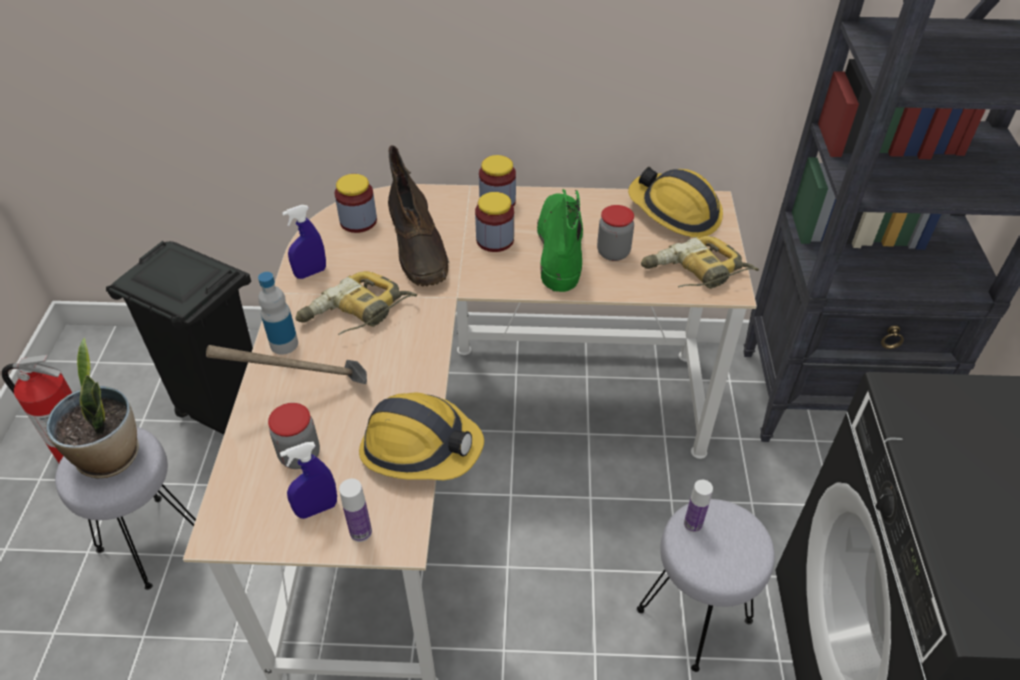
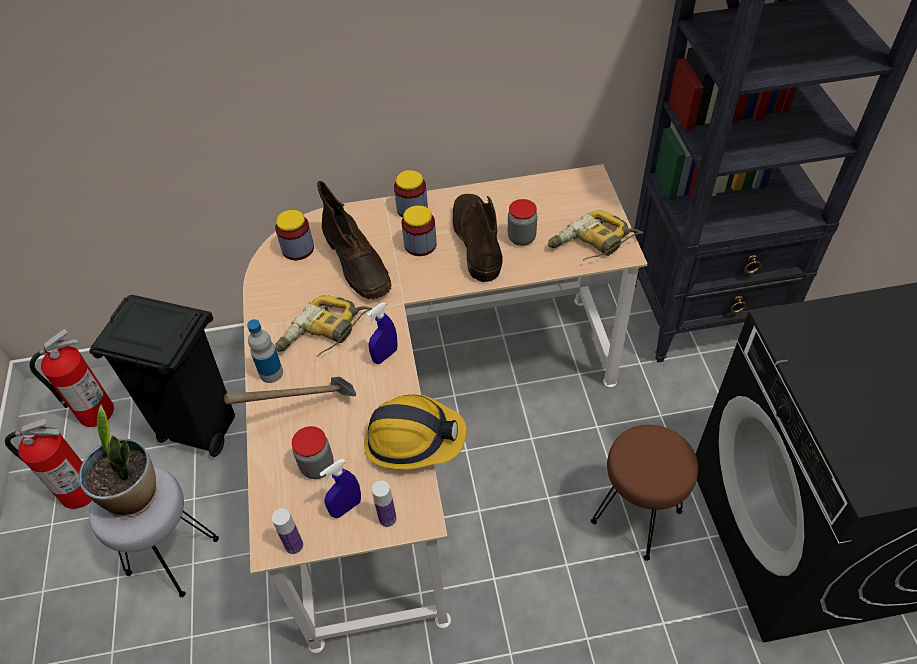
camera: 10 degrees left, 5 degrees up
(123, 372) = (95, 412): none -> fire extinguisher
(311, 273) = (272, 304): blue spray bottle -> blue spray bottle (385, 355)
(560, 247) = (476, 241): green boot -> brown boot
(675, 212) = (562, 192): hard hat -> none
(693, 524) = (630, 449): bottle -> bottle (294, 545)
(694, 617) = (637, 518): grey stool -> brown stool

